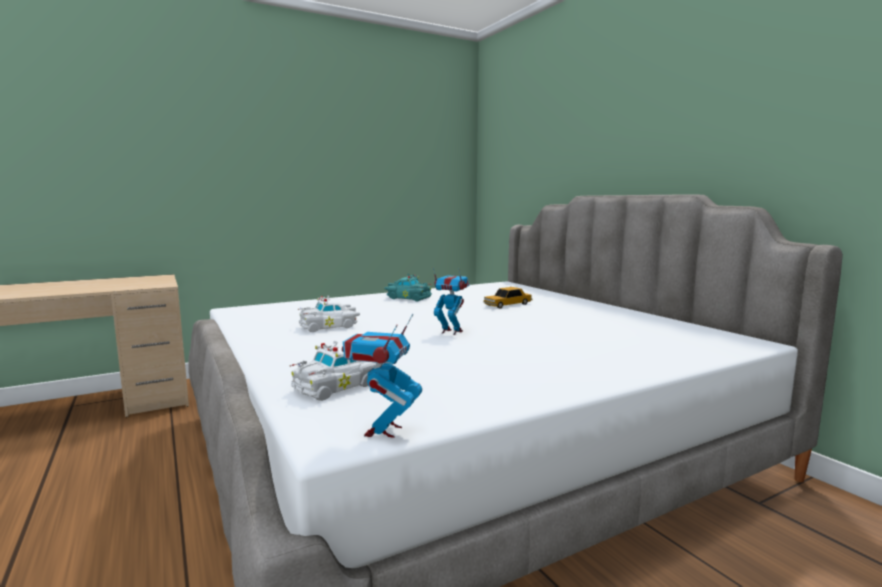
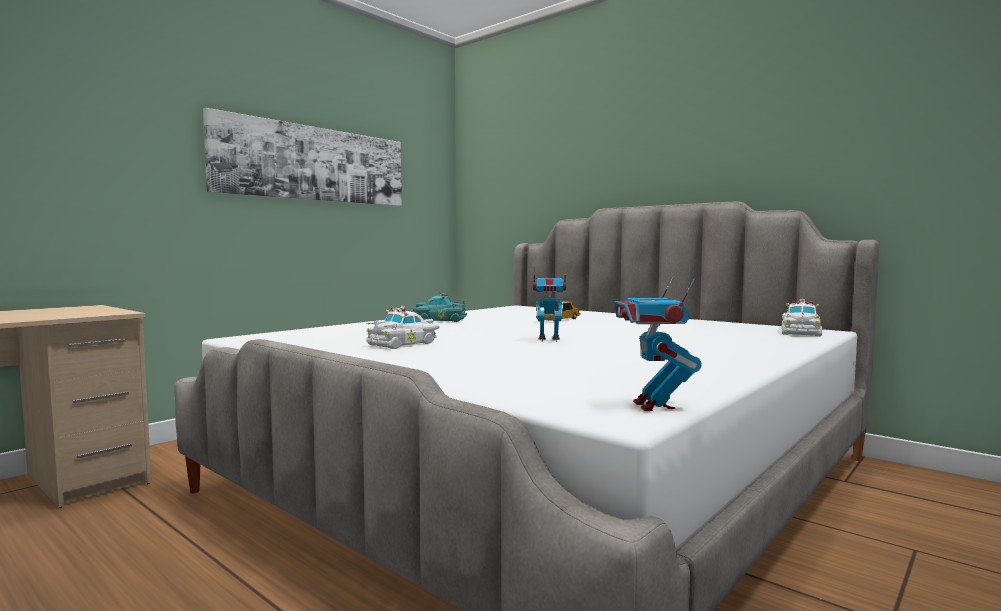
camera: 20 degrees left, 5 degrees down
(338, 386) = (529, 383): white toy car -> white toy car (801, 332)
(339, 159) = (314, 164): none -> picture

